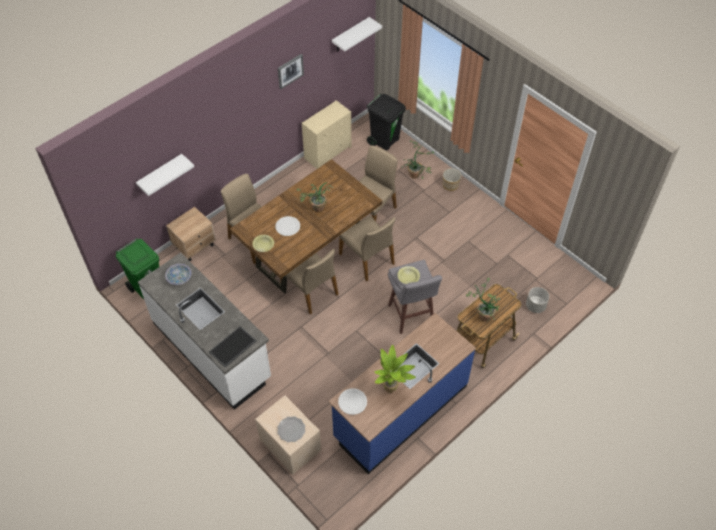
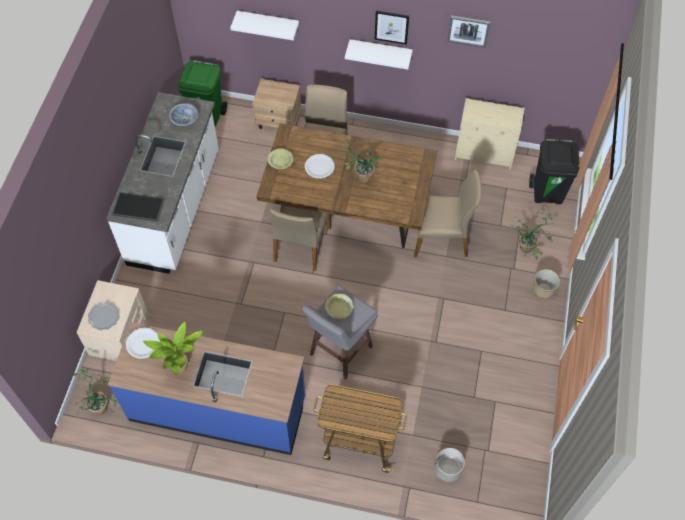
camera: 55 degrees right, 5 degrees up
(243, 107) = (391, 27): none -> picture
(350, 35) = (573, 49): white shelf -> white shelf (380, 52)
(367, 259) = (379, 270): beige chair -> none
(483, 313) = (351, 408): potted plant -> potted plant (103, 404)

